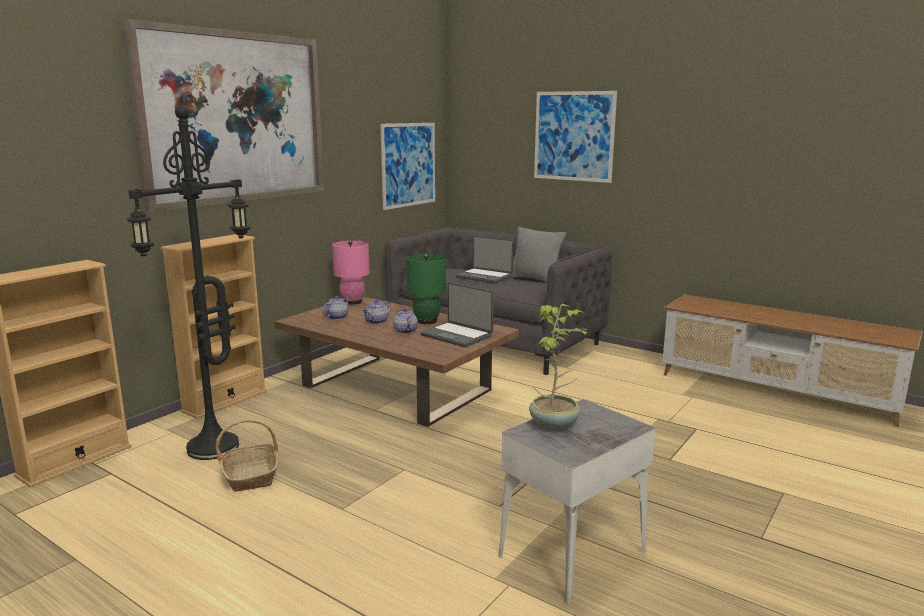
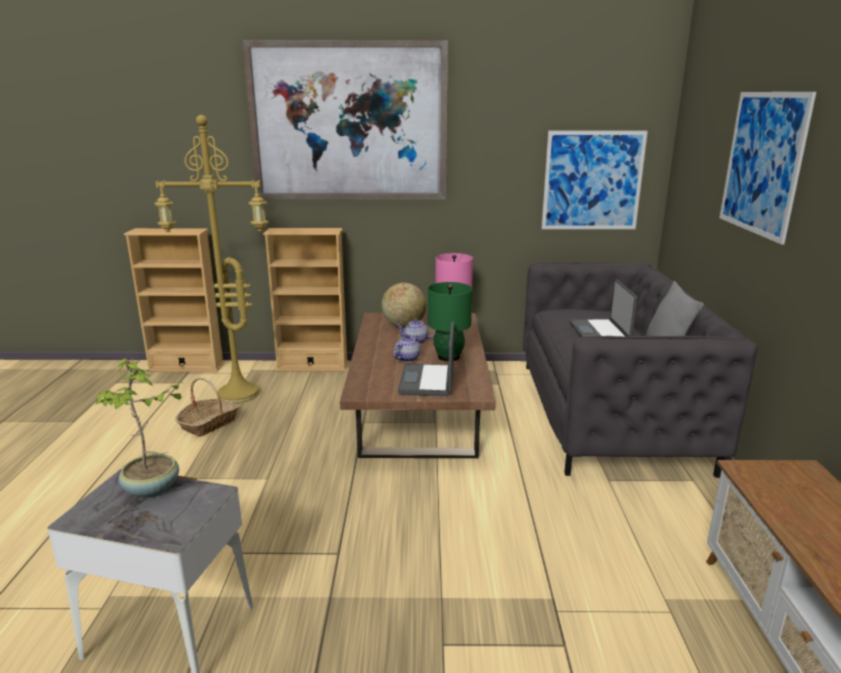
camera: 55 degrees right, 5 degrees up
(213, 449) = (236, 395): black floor lamp -> yellow floor lamp
(337, 317) = (404, 326): teapot -> globe

